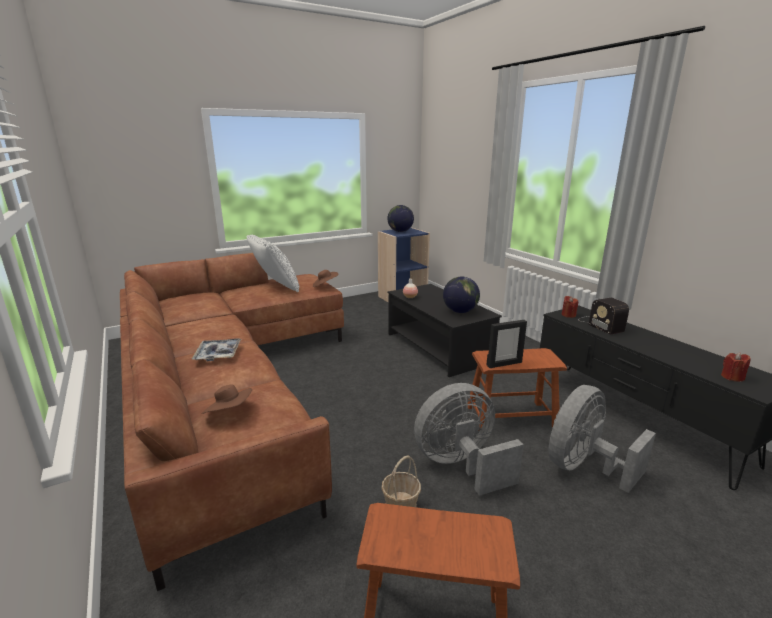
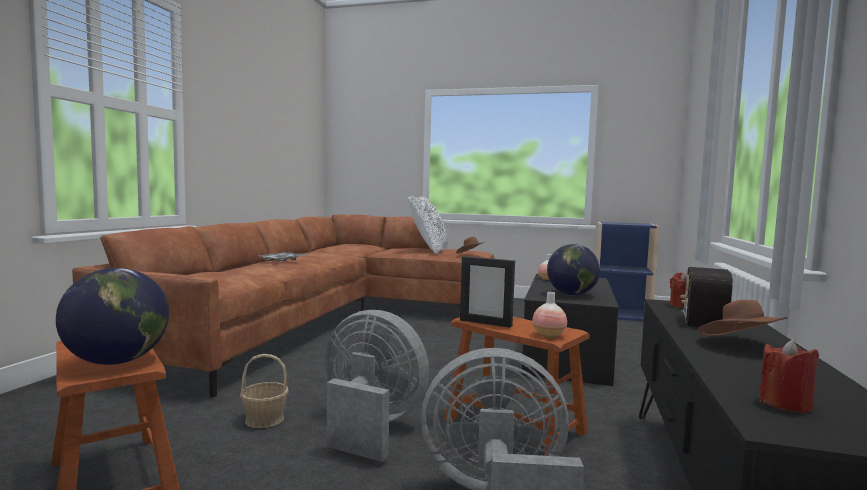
camera: 45 degrees right, 15 degrees down
(230, 413) = (201, 274): brown hat -> brown hat (740, 345)
(400, 231) = (622, 223): globe -> globe (116, 362)
(547, 360) = (548, 335): none -> vase

